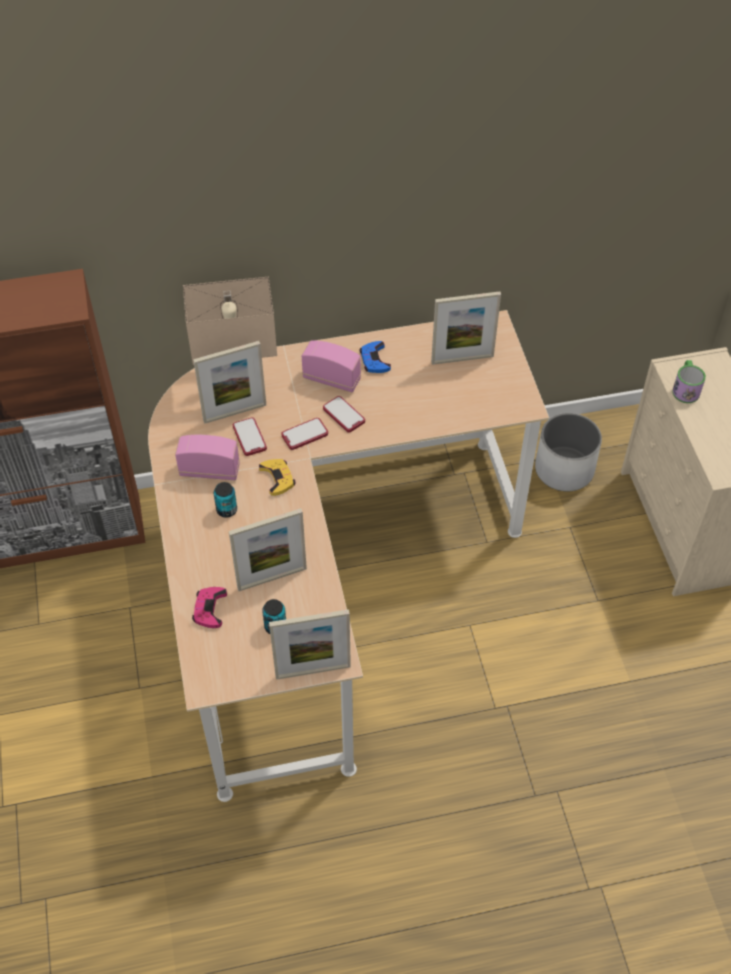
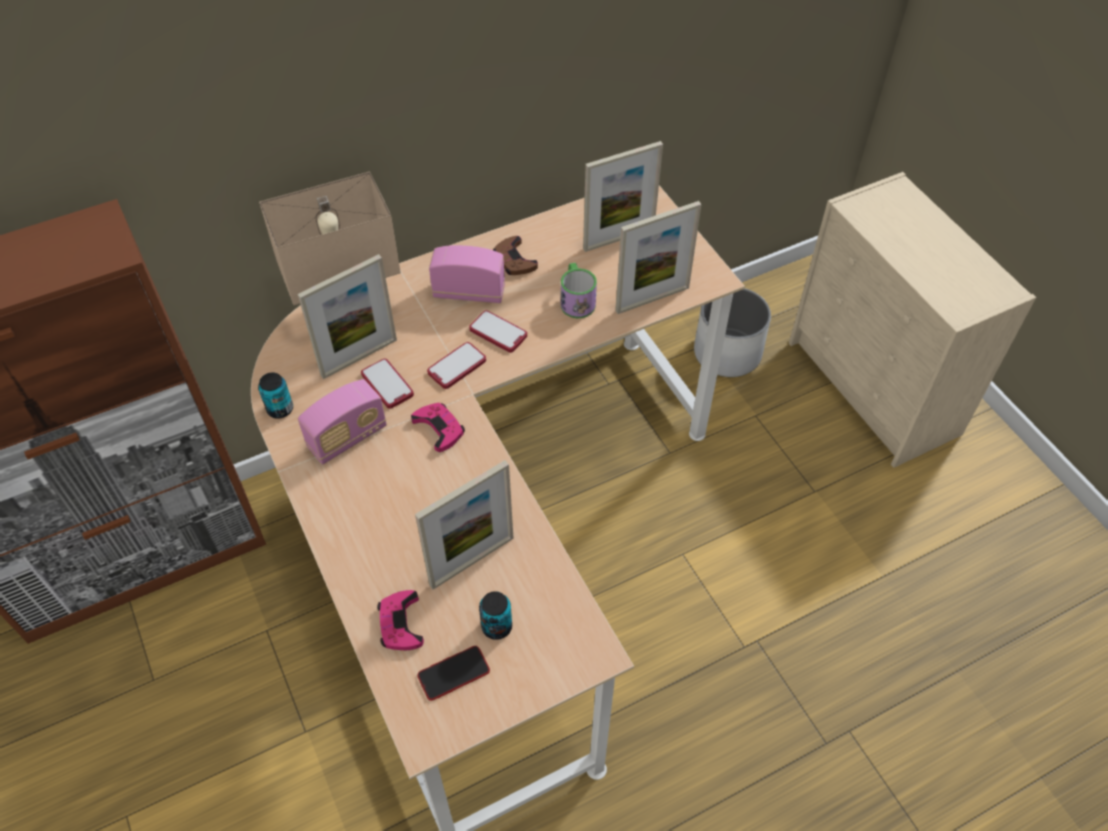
camera: 15 degrees left, 0 degrees up
(209, 470) = (347, 437): radio -> radio turned 150 degrees clockwise
(227, 510) = (385, 484): can -> can (280, 409)
(236, 650) = (453, 673): none -> phone
(277, 478) = (439, 428): yellow game controller -> pink game controller
(313, 671) = (566, 676): picture frame -> picture frame (652, 299)
(374, 360) = (514, 260): blue game controller -> brown game controller
(685, 388) = (878, 225): mug -> mug (576, 300)

